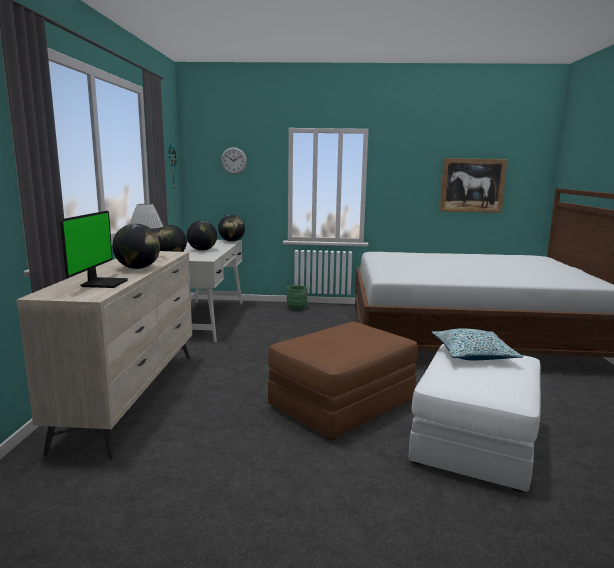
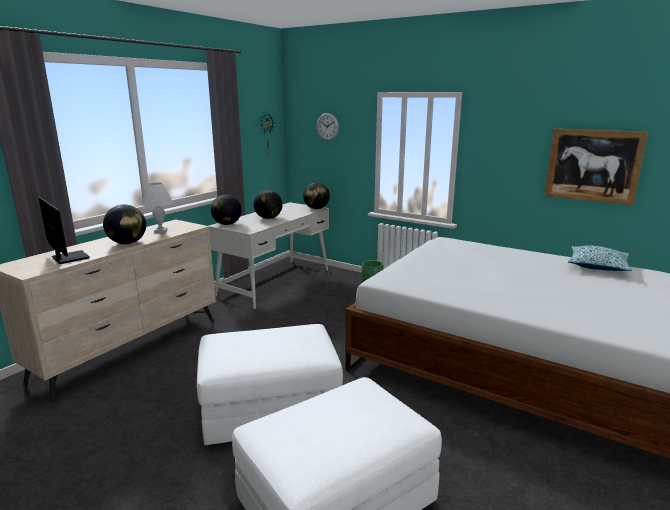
camera: 30 degrees right, 5 degrees up
(103, 283) = (68, 258): monitor -> monitor turned 75 degrees counterclockwise
(342, 403) = (271, 408): brown ottoman -> white ottoman
(473, 354) = (359, 403): pillow -> pillow (597, 266)

